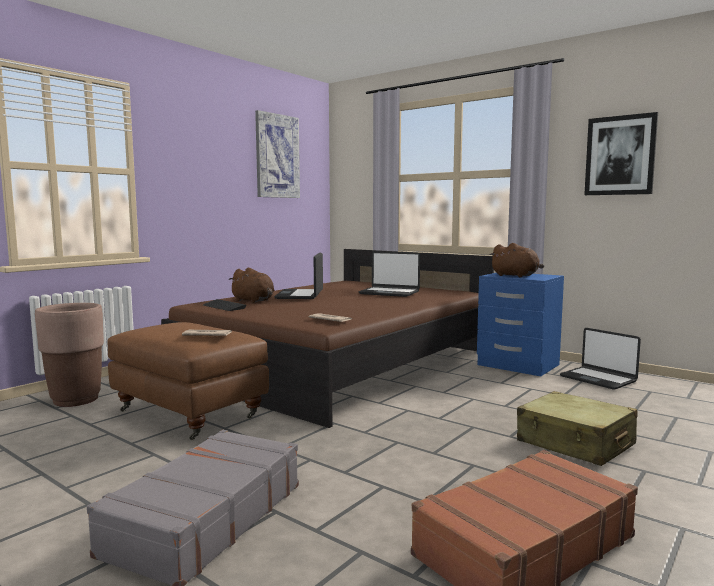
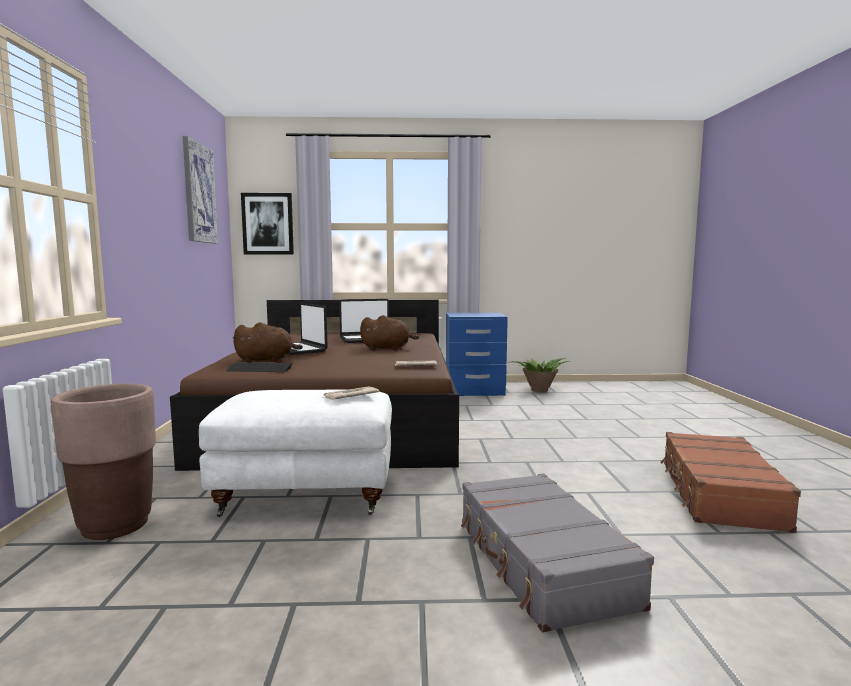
camera: 40 degrees left, 0 degrees up
(190, 413) = (307, 494): brown ottoman -> white ottoman
(516, 276) = (475, 315): brown plush toy -> brown plush toy (387, 348)
(575, 443) = (614, 431): beige suitcase -> none
(598, 379) = (538, 390): laptop -> potted plant
(620, 155) = (530, 217): picture -> picture (268, 224)

